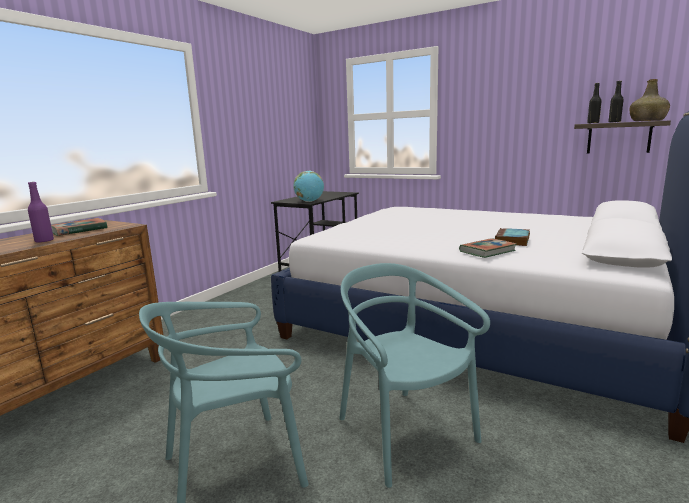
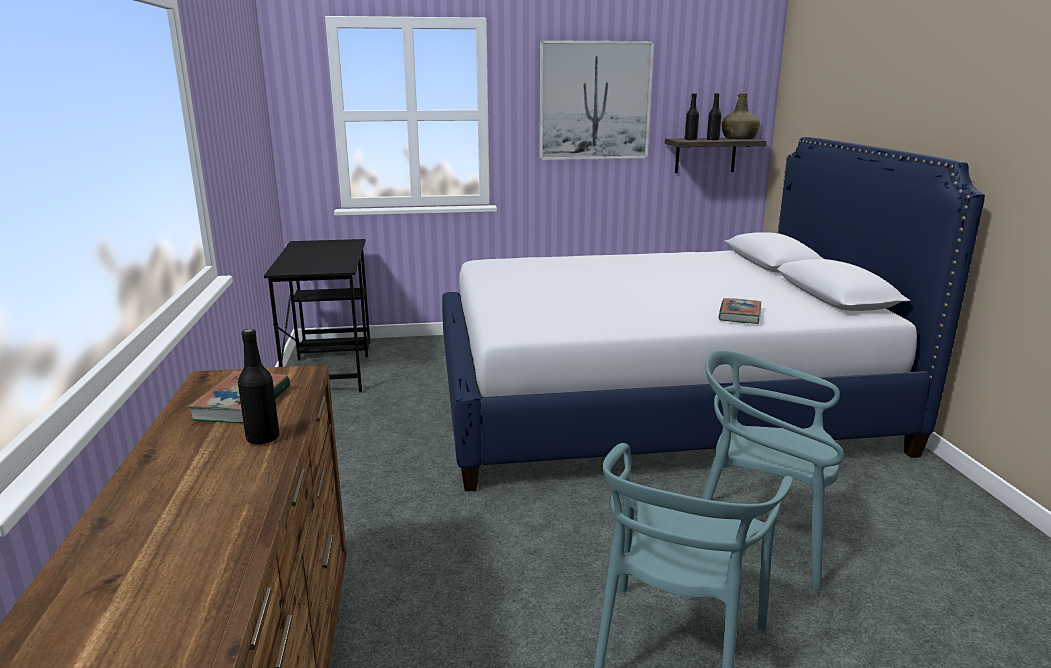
camera: 40 degrees left, 5 degrees up
(44, 241) = (263, 438): purple bottle -> black bottle
(309, 201) = (337, 267): globe -> none
(512, 240) = (728, 296): book -> none
(516, 97) = (594, 101): none -> picture

